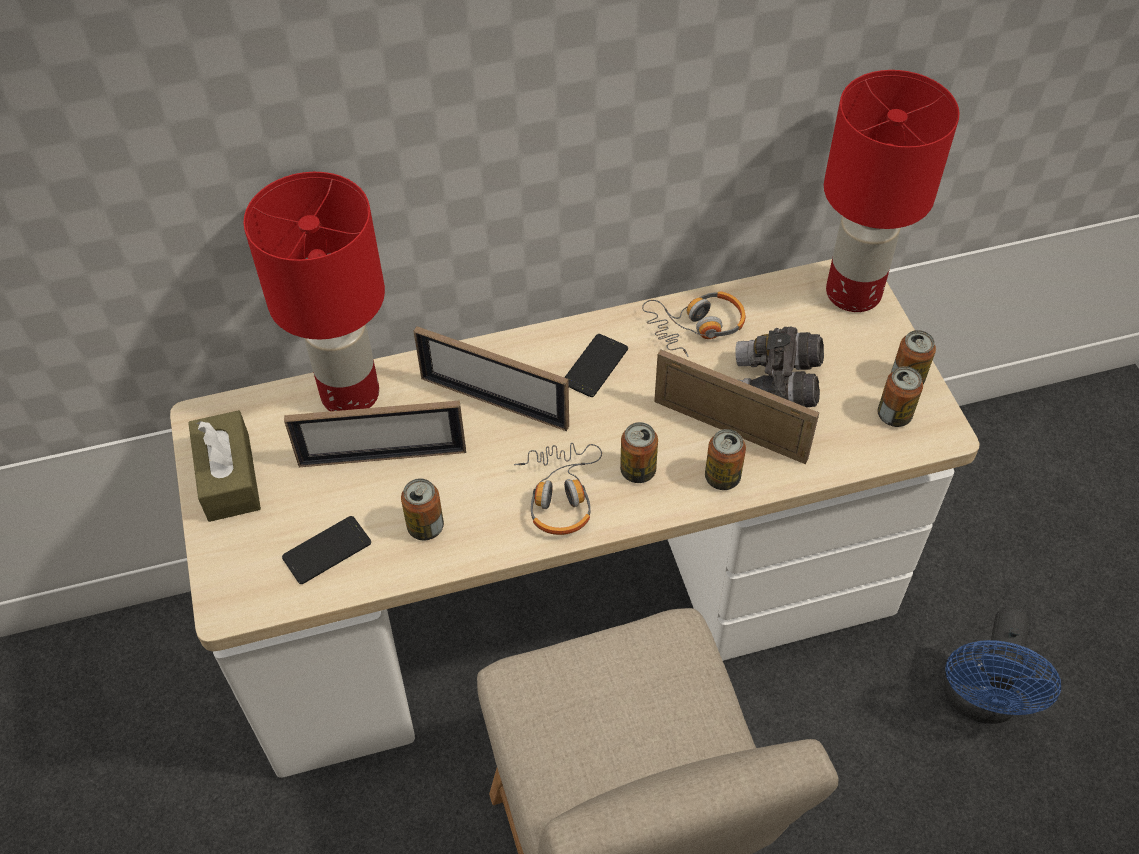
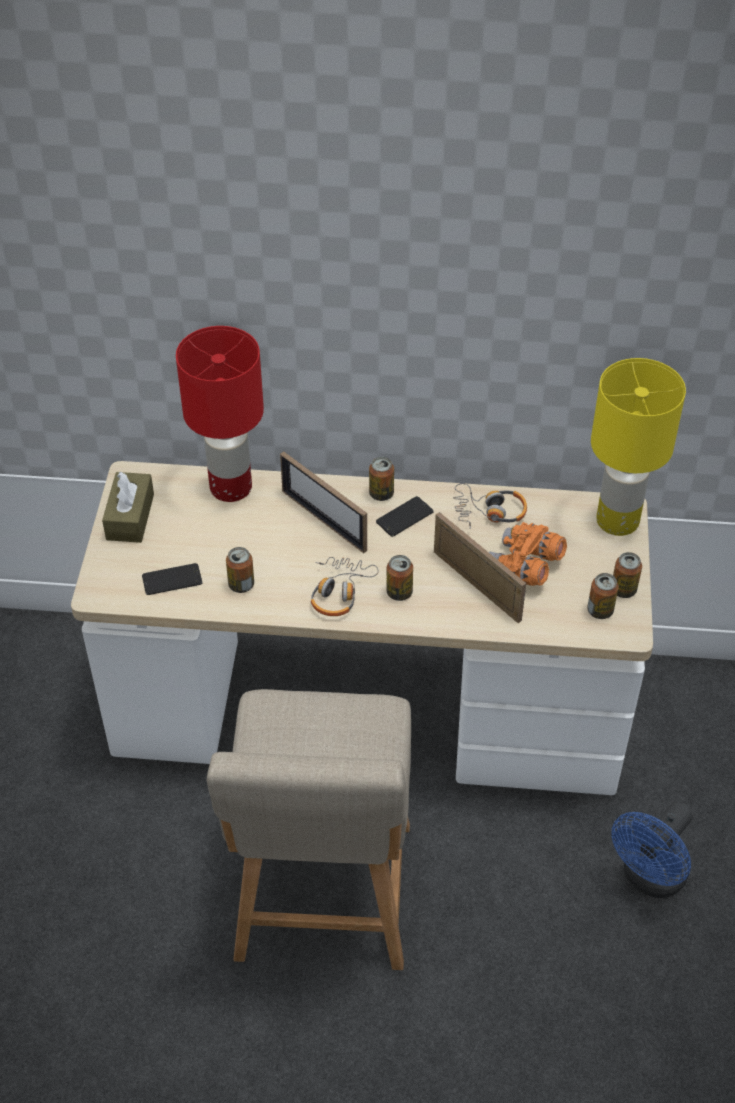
camera: 20 degrees right, 5 degrees down
(382, 457) = (233, 533): picture frame -> none
(722, 477) = (455, 614): can -> can (381, 494)
(774, 387) = (524, 567): grey binoculars -> orange binoculars
(851, 292) = (616, 520): red table lamp -> yellow table lamp

